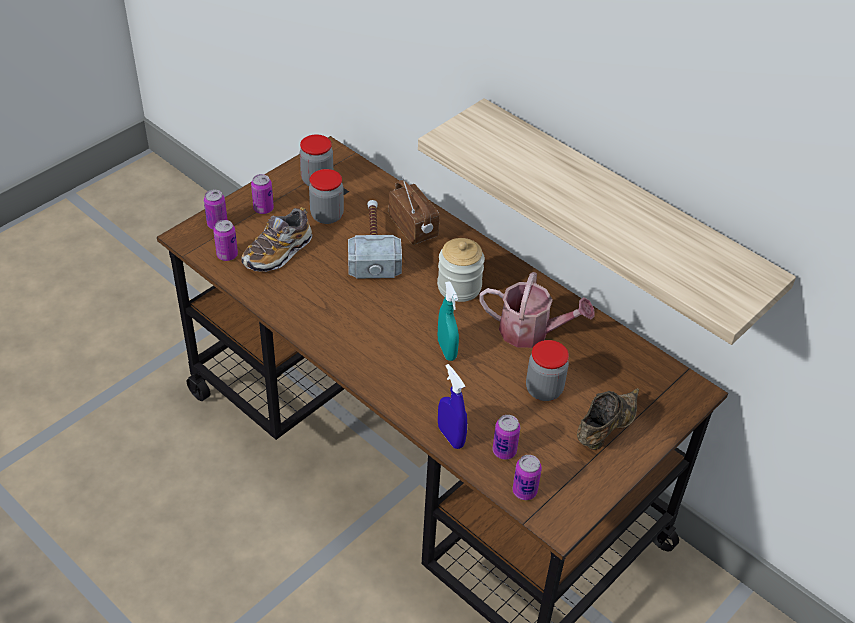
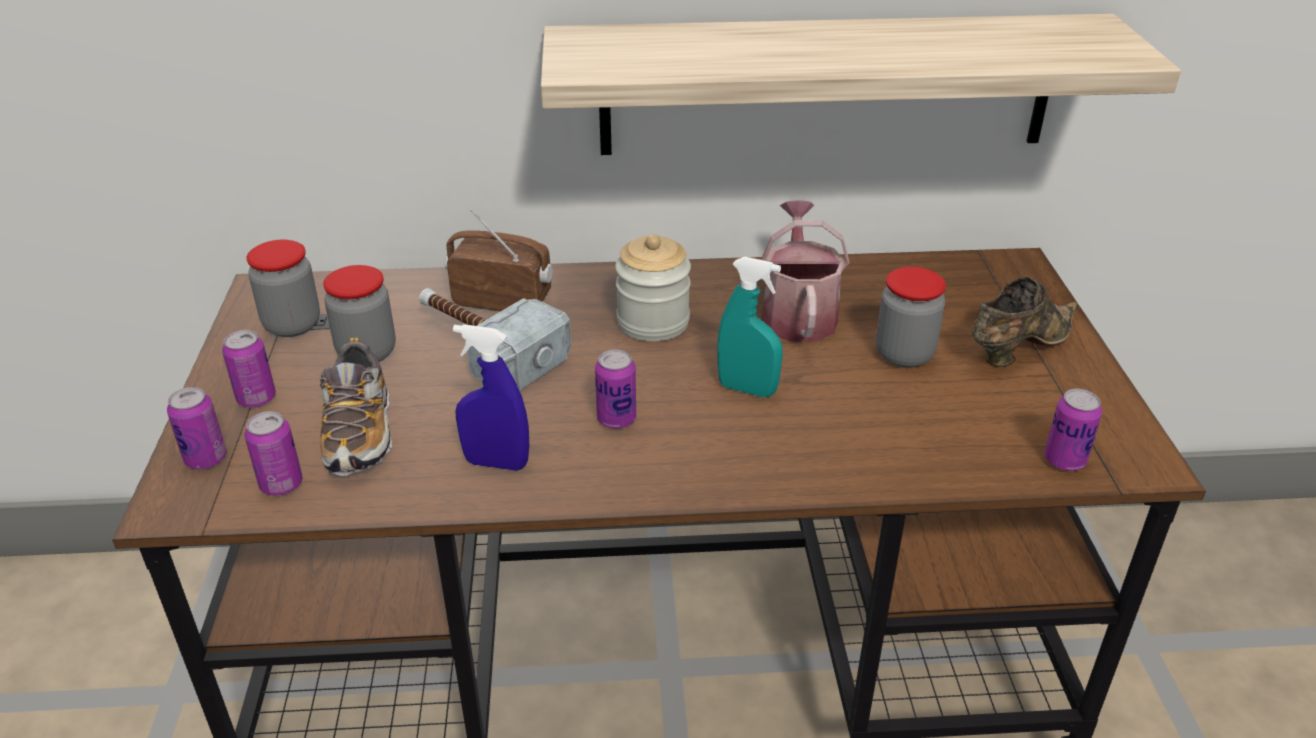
camera: 45 degrees left, 10 degrees down
(450, 437) = (906, 470): blue spray bottle -> blue spray bottle (496, 463)
(504, 451) = (977, 439): can -> can (616, 419)
(531, 332) = (798, 313): watering can -> watering can turned 60 degrees counterclockwise
(604, 430) = (1016, 348): brown shoe -> brown shoe turned 60 degrees clockwise

